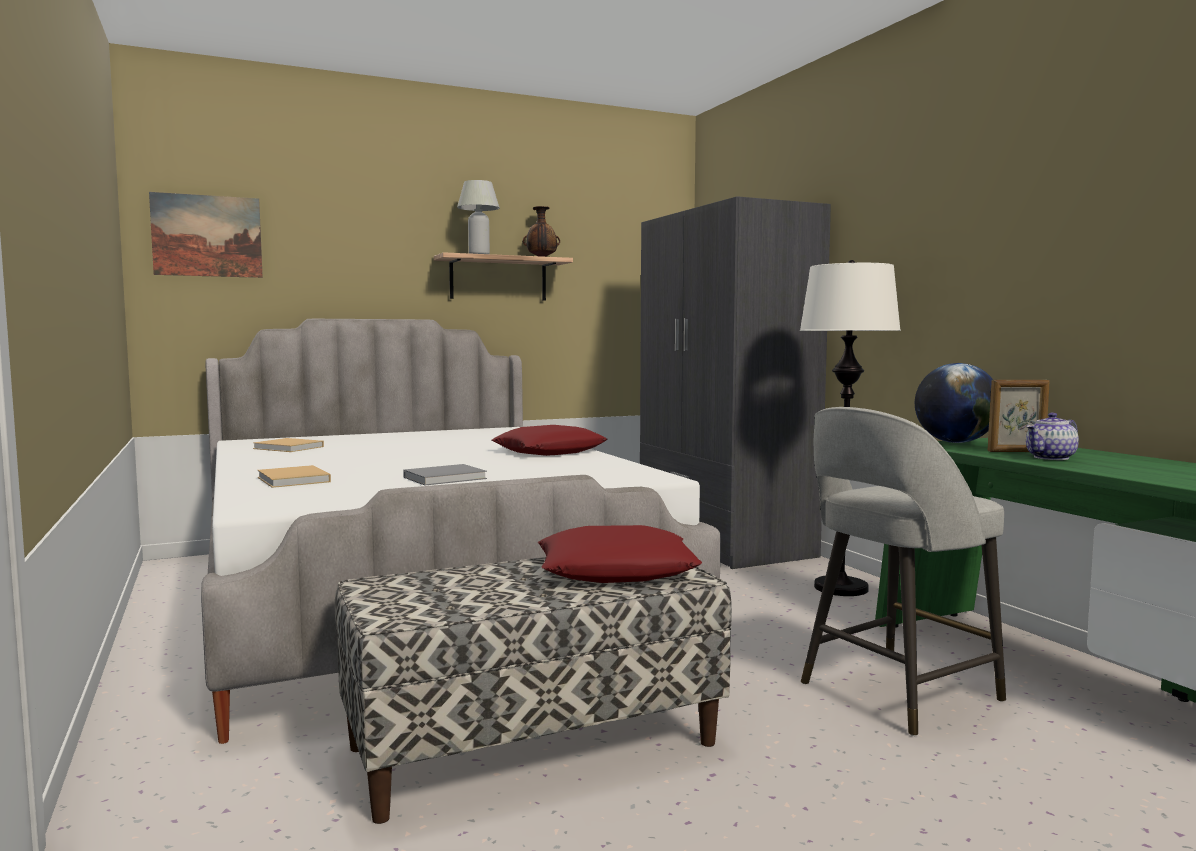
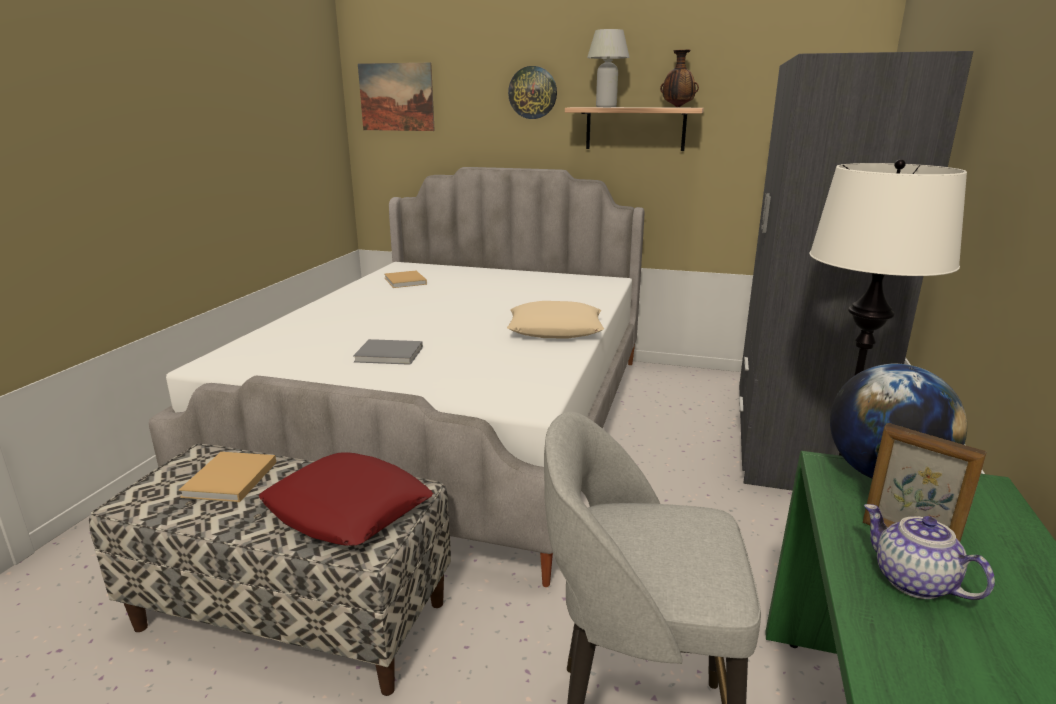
camera: 40 degrees right, 15 degrees up
(294, 480) = (308, 330): beige book -> beige book (229, 480)
(388, 239) = (533, 92): none -> wall clock
(550, 451) = (555, 329): red pillow -> beige pillow
(1051, 458) = (912, 581): teapot -> teapot turned 45 degrees clockwise

